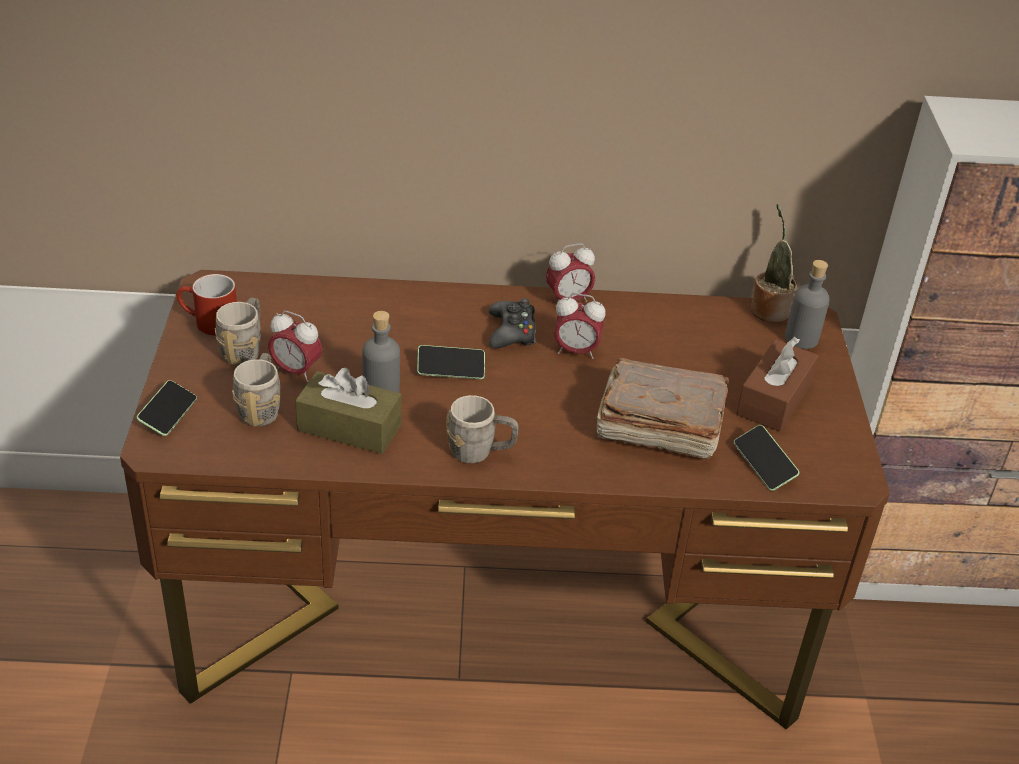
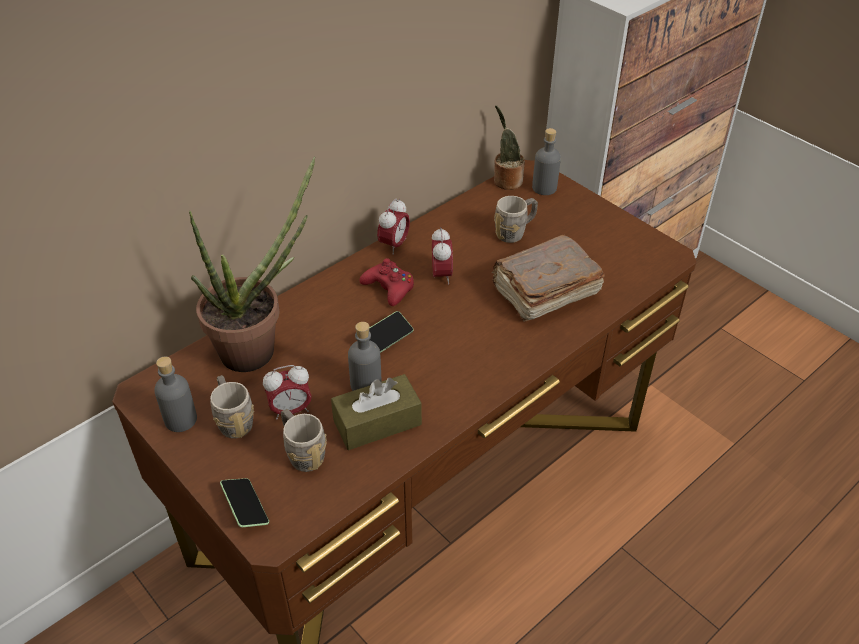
camera: 40 degrees left, 5 degrees up
(208, 323) = (181, 420): red mug -> grey bottle
(336, 310) = (259, 348): none -> potted plant
(480, 452) = (474, 379): grey mug -> grey mug (515, 232)
(512, 332) = (389, 288): black game controller -> red game controller
(576, 351) = (441, 275): alarm clock -> alarm clock turned 60 degrees counterclockwise
(764, 465) = (621, 276): phone -> none
(774, 399) = (577, 234): brown tissue box -> none

